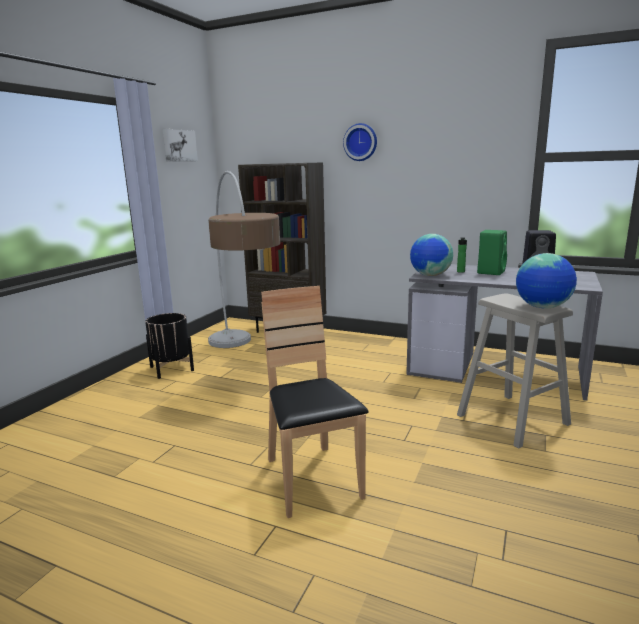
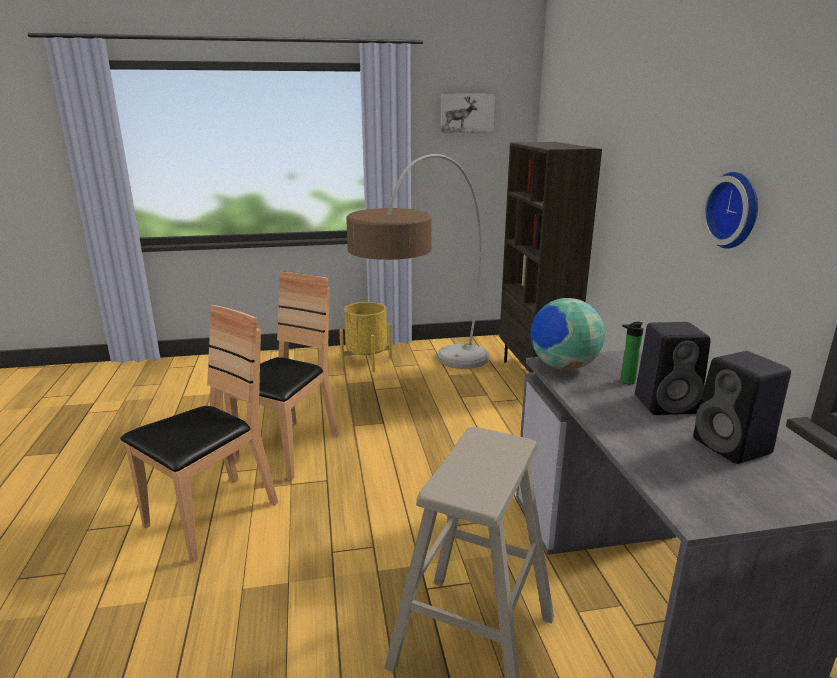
camera: 55 degrees right, 5 degrees up
(172, 368) = (367, 362): black planter -> yellow planter
(257, 428) = (289, 449): none -> brown chair
(361, 142) = (644, 121): wall clock -> wall clock (735, 210)
(491, 272) = (667, 404): green speaker -> black speaker
(543, 307) = (472, 485): globe -> none

